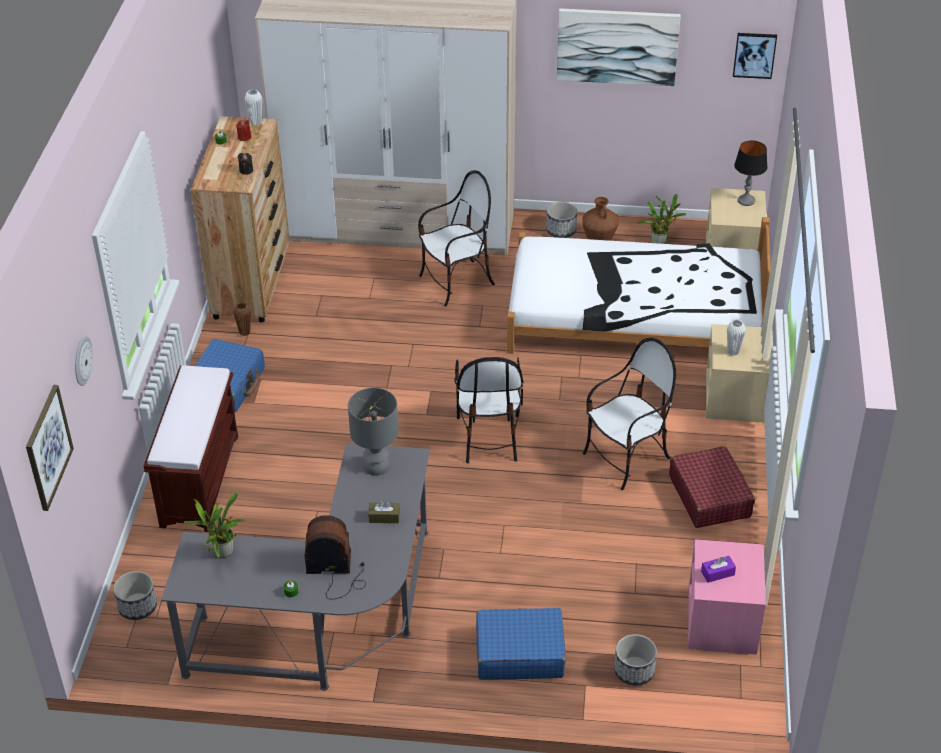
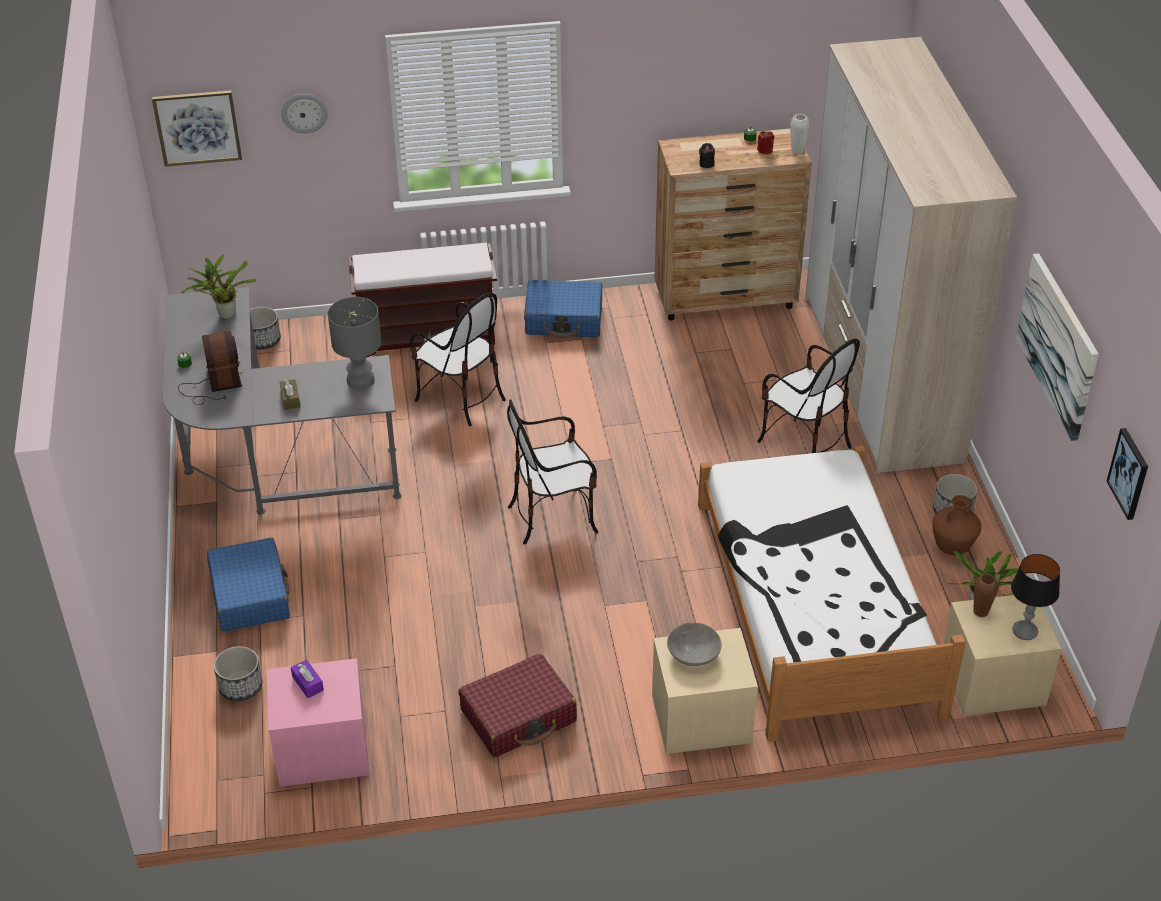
camera: 75 degrees right, 0 degrees up
(244, 332) = (647, 312): brown vase -> brown vase (980, 612)
(627, 459) = (557, 634): chair -> chair (460, 398)
(733, 352) = (693, 654): white vase -> grey bowl

